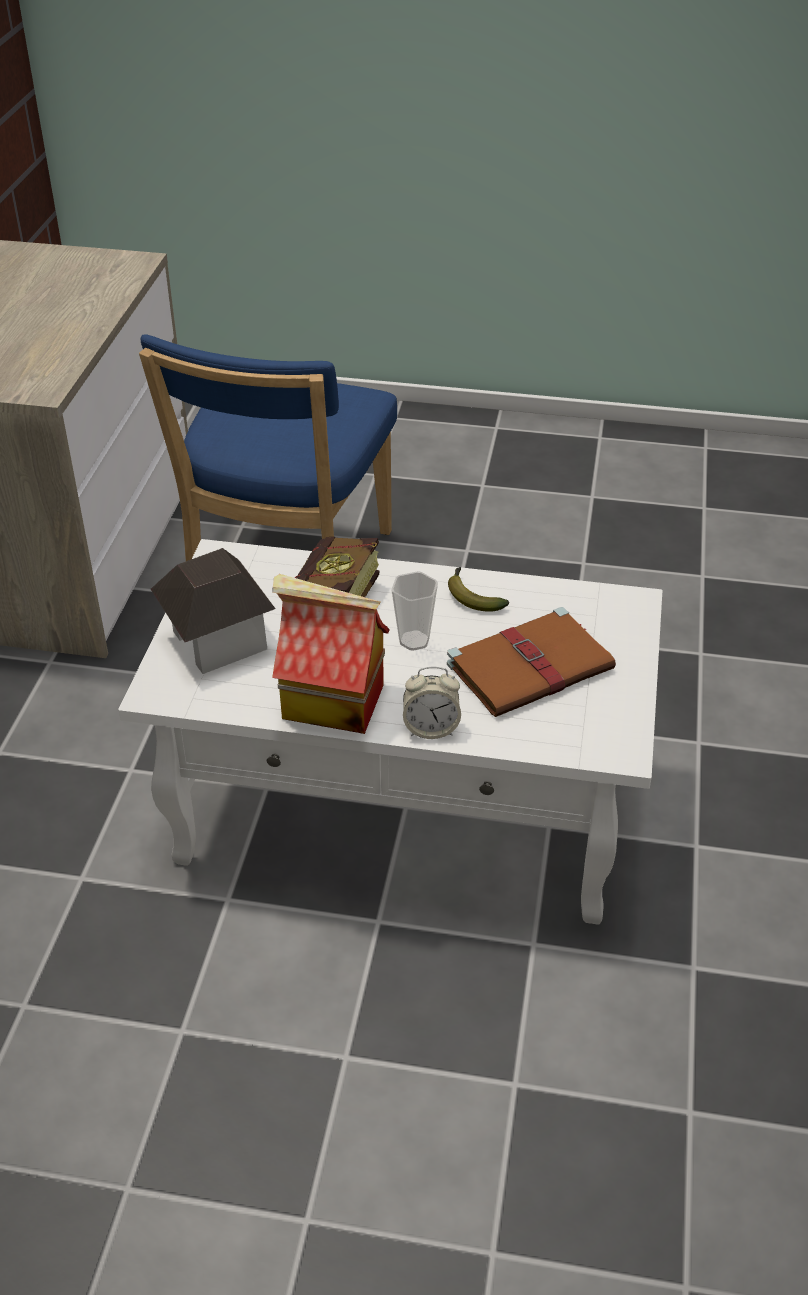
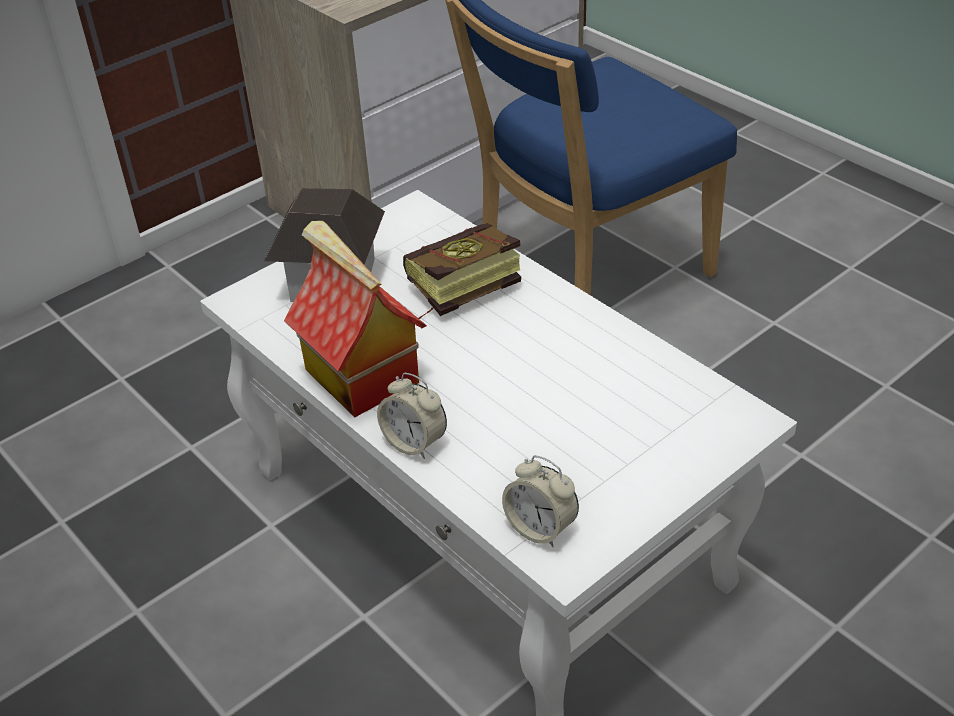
camera: 40 degrees right, 0 degrees up
(414, 641) = (491, 356): cup -> none
(472, 596) = (590, 340): banana -> none
(532, 666) = (572, 433): brown book -> none
(582, 739) = (540, 528): none -> alarm clock

